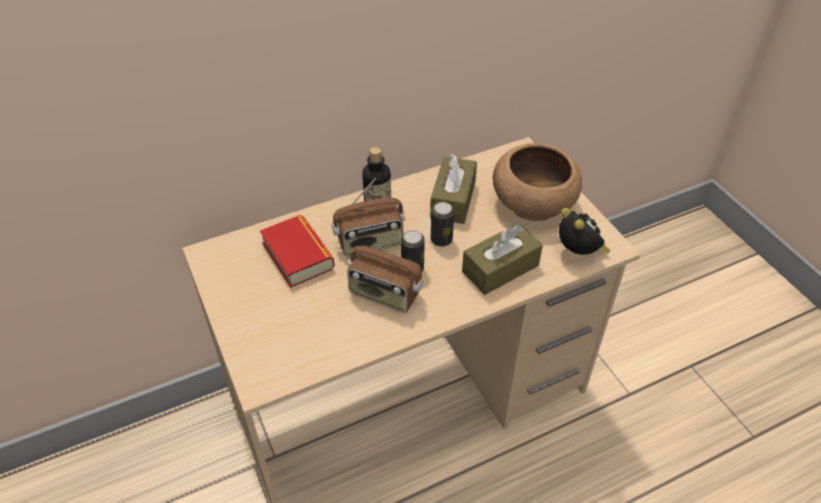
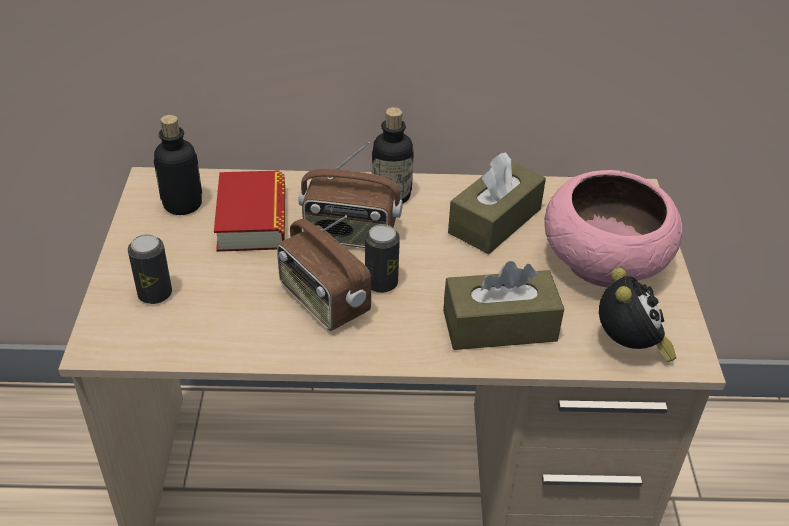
camera: 25 degrees right, 5 degrees down
(241, 262) = (182, 204): none -> bottle
(441, 239) = (444, 263): can -> can (155, 294)
(534, 203) = (605, 262): brown bowl -> pink bowl

